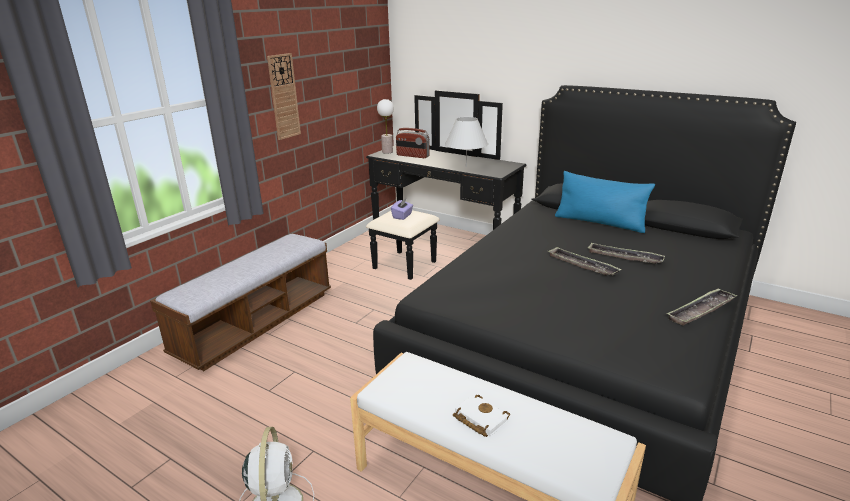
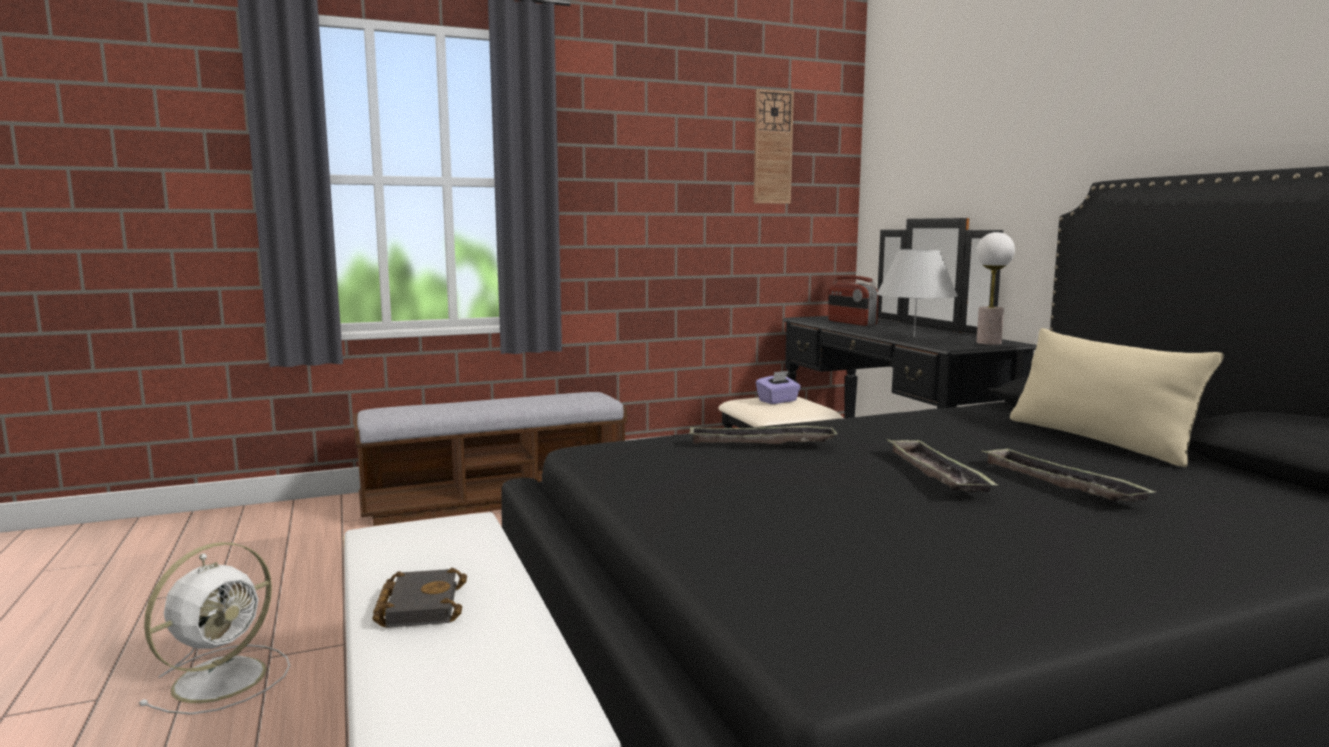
camera: 35 degrees right, 15 degrees down
(283, 96) = (637, 198): wall clock -> wall clock (772, 147)
(387, 152) = (822, 317): table lamp -> table lamp (988, 343)
(478, 419) = (418, 605): white book -> black book
(599, 222) = (1097, 440): blue pillow -> beige pillow
(701, 310) = (1106, 588): tray -> tray (761, 442)

